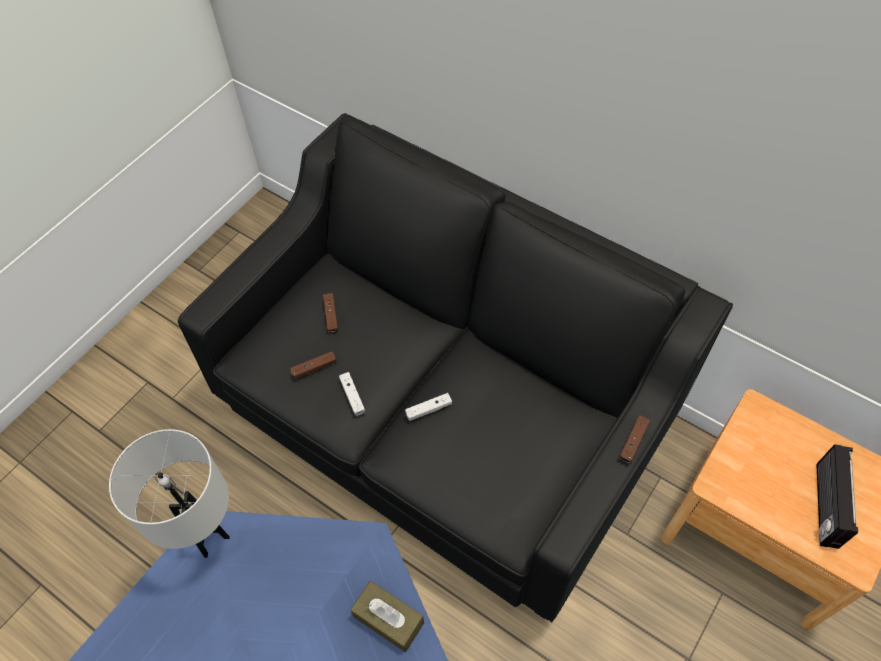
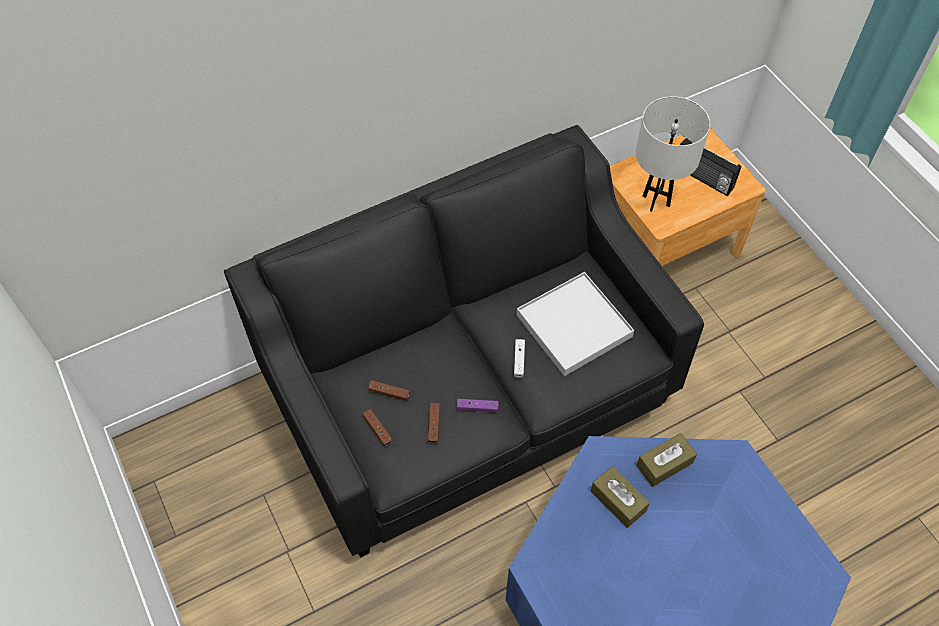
camera: 65 degrees left, 0 degrees up
(209, 537) = (538, 569): white table lamp -> white table lamp (656, 201)
(320, 586) = (618, 501): none -> brown tissue box
(352, 396) = (477, 407): white game controller -> purple game controller
(502, 443) = (574, 325): none -> white tray
(633, 442) = (630, 240): brown game controller -> brown game controller (377, 430)

